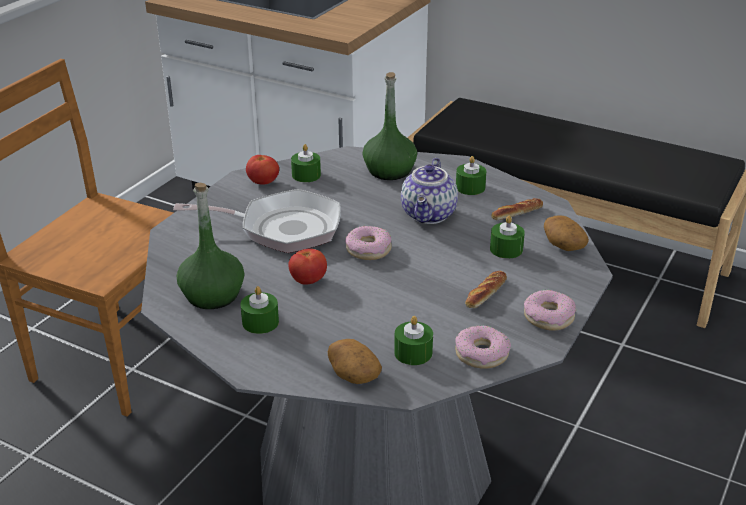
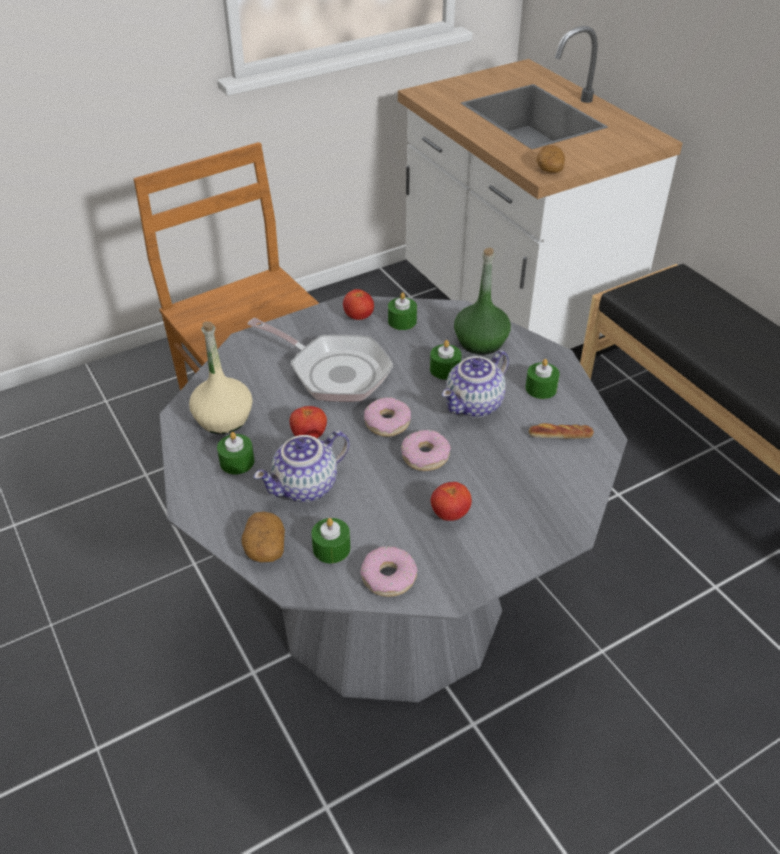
camera: 30 degrees right, 10 degrees up
(213, 295) = (224, 419): green bottle -> beige bottle
(345, 319) = (306, 488): none -> teapot
(486, 293) = (450, 514): bread -> tomato
(506, 249) = (513, 472): green candle -> green candle (445, 369)
(549, 317) = (485, 565): donut -> donut (425, 456)
(563, 245) = (574, 489): potato -> potato (549, 168)

